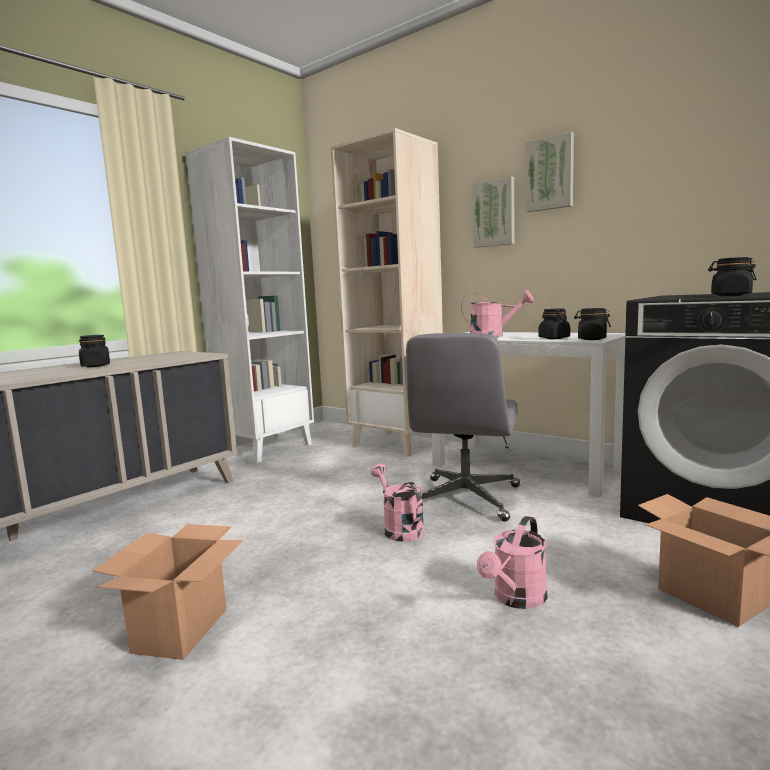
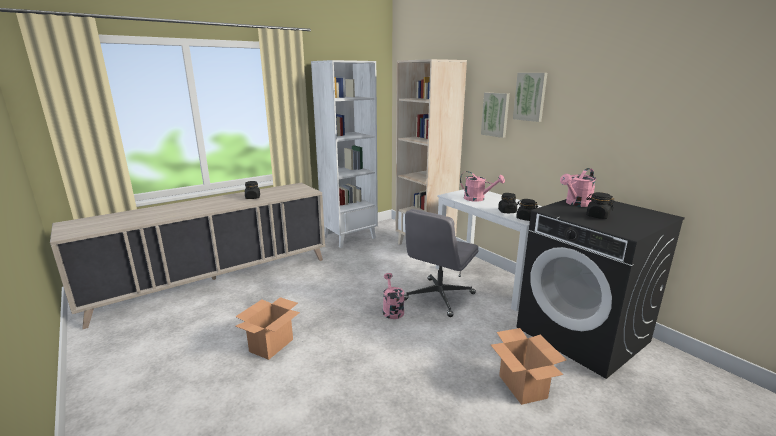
camera: 15 degrees right, 10 degrees up
(516, 599) = (424, 364): pink watering can -> pink watering can (576, 204)

